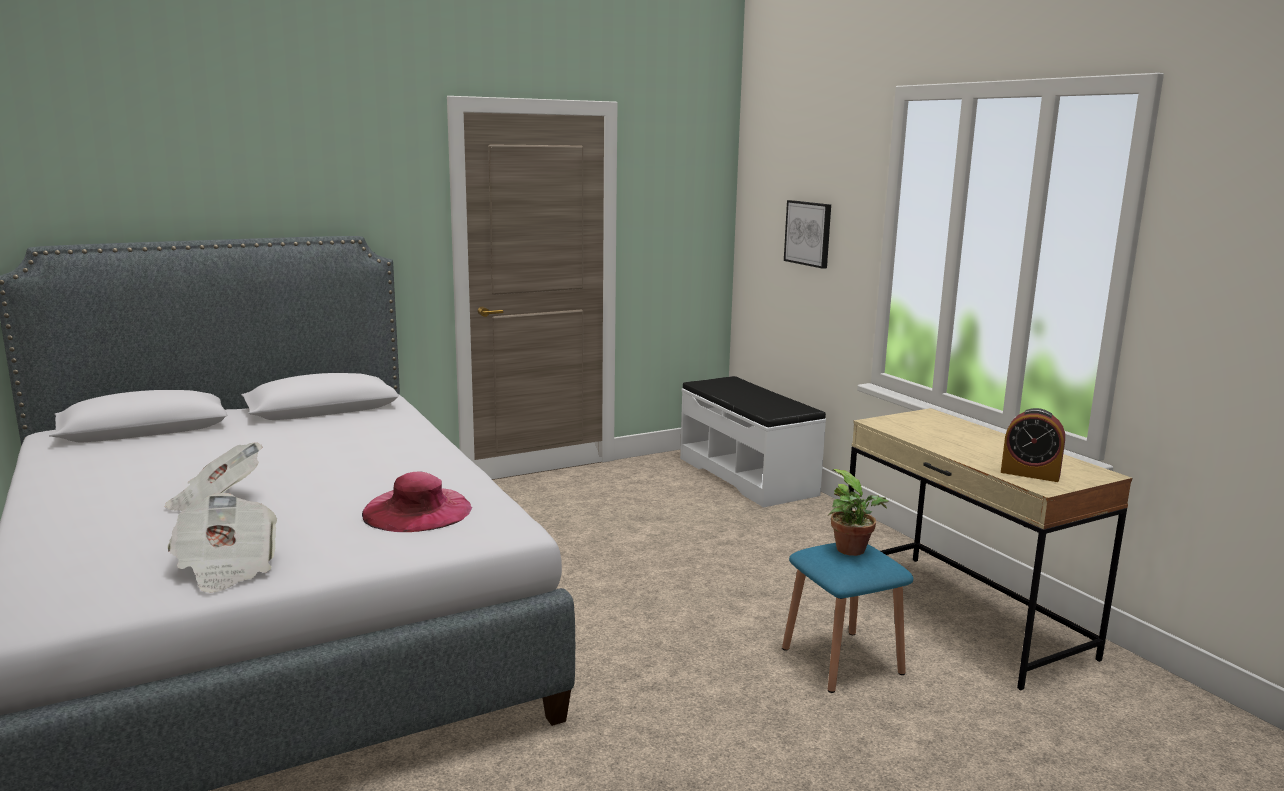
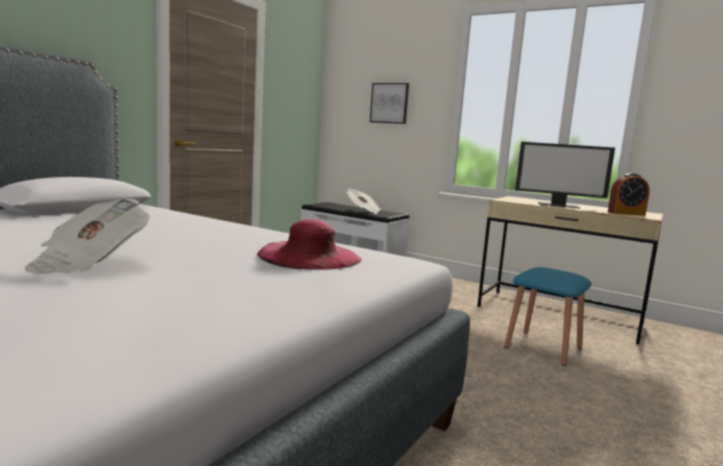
camera: 30 degrees left, 5 degrees down
(226, 568) = (213, 312): newspaper -> newspaper (363, 211)
(854, 551) = (553, 270): potted plant -> none
(954, 441) = (559, 205): none -> monitor

